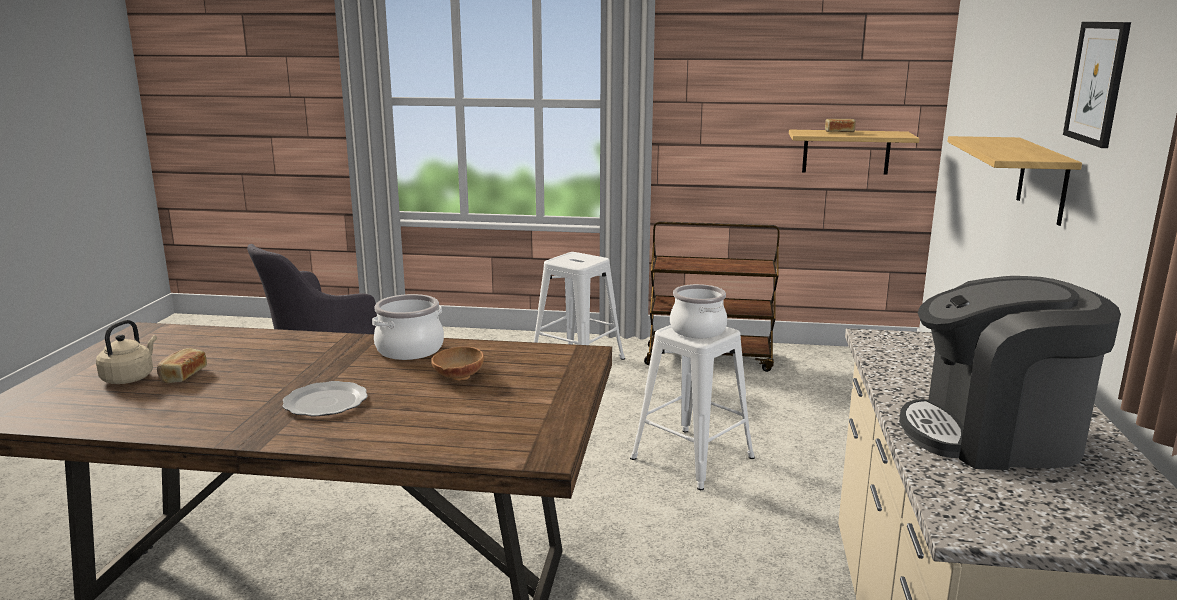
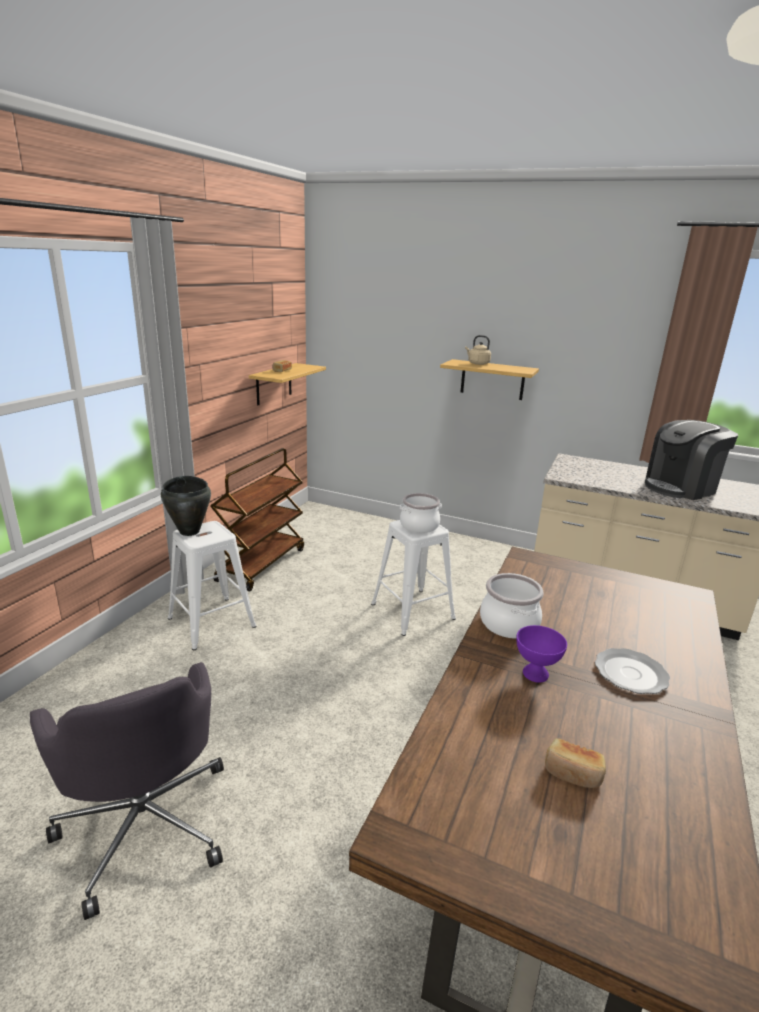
camera: 75 degrees left, 5 degrees up
(130, 378) = (581, 823): beige kettle -> beige kettle (477, 363)
(318, 361) = (535, 674): none -> purple bowl
(457, 377) = (572, 608): brown bowl -> none
(574, 255) = (190, 531): none -> black cooking pot
(995, 436) = (681, 487): coffee machine -> coffee machine turned 45 degrees clockwise
(1097, 82) = (545, 330): picture -> none

